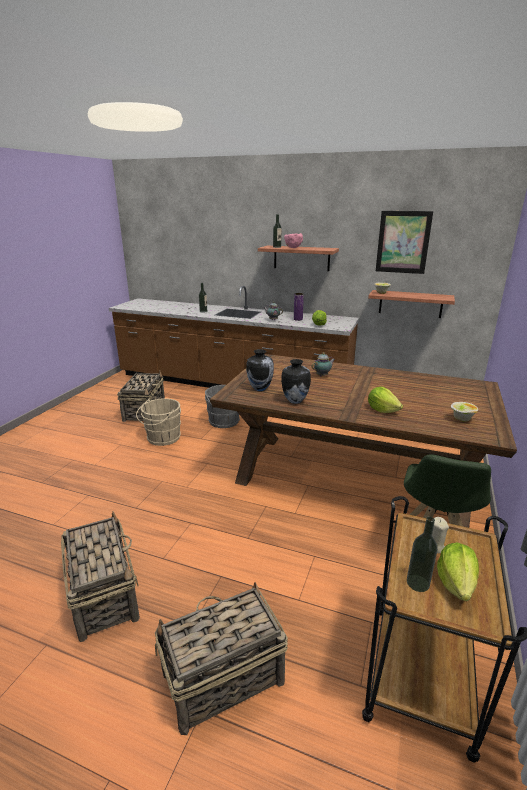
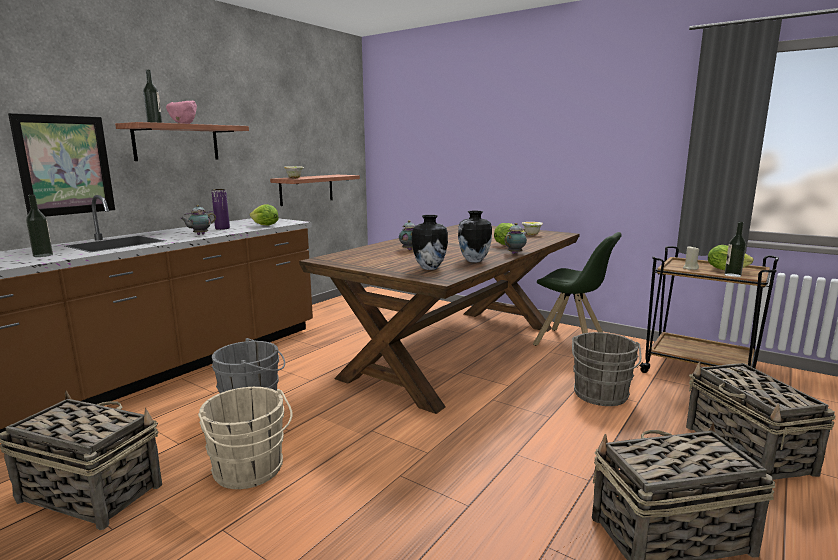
camera: 75 degrees left, 10 degrees down
(300, 571) = (600, 396): none -> grey bucket
(341, 415) = (515, 253): none -> teapot
(403, 242) = (289, 119): picture -> picture (65, 165)

